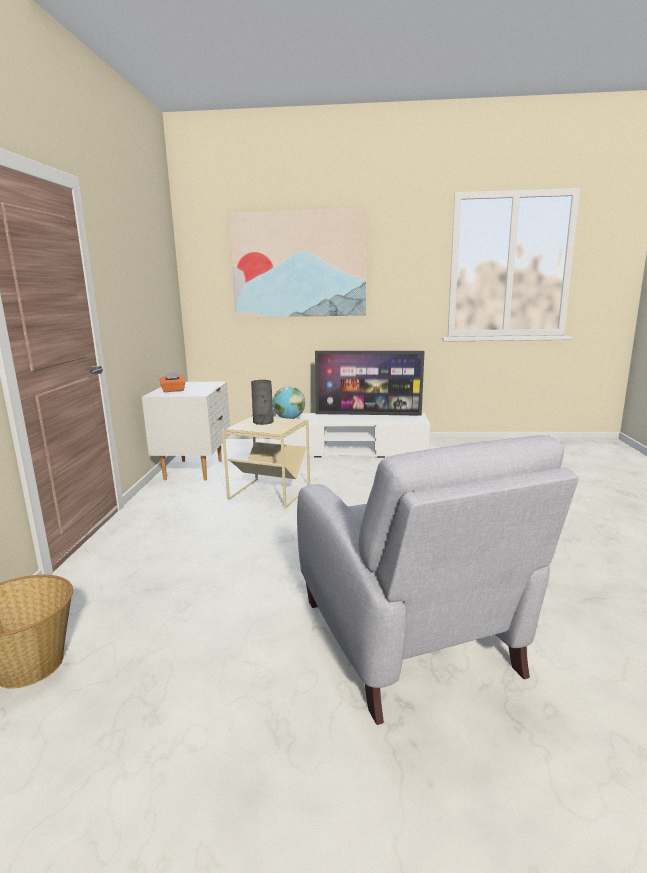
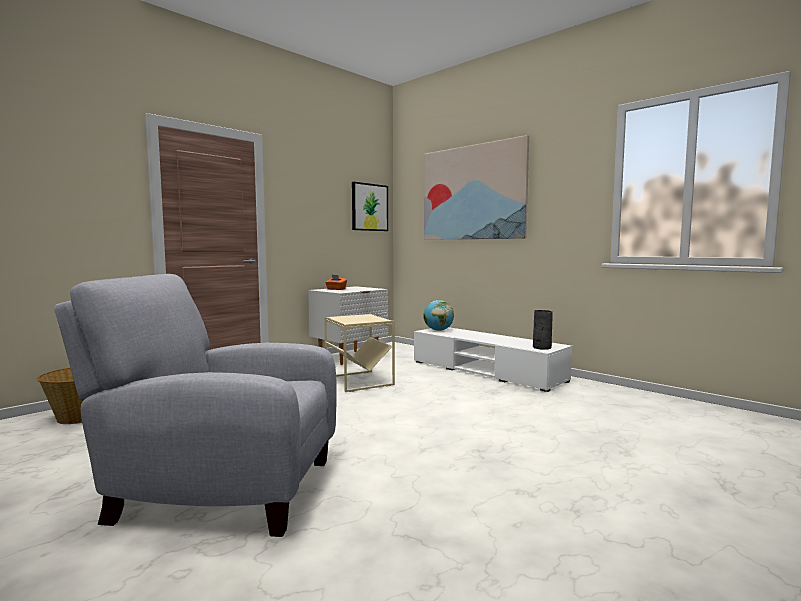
camera: 40 degrees right, 10 degrees down
(165, 278) = (369, 207): none -> picture
(262, 422) = (360, 317): grey vase -> grey vase (541, 347)
(368, 414) = (511, 338): television -> none
(410, 641) = (219, 489): grey armchair -> grey armchair turned 75 degrees clockwise

